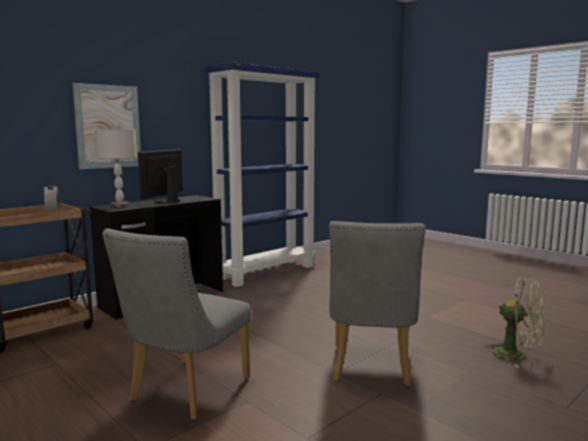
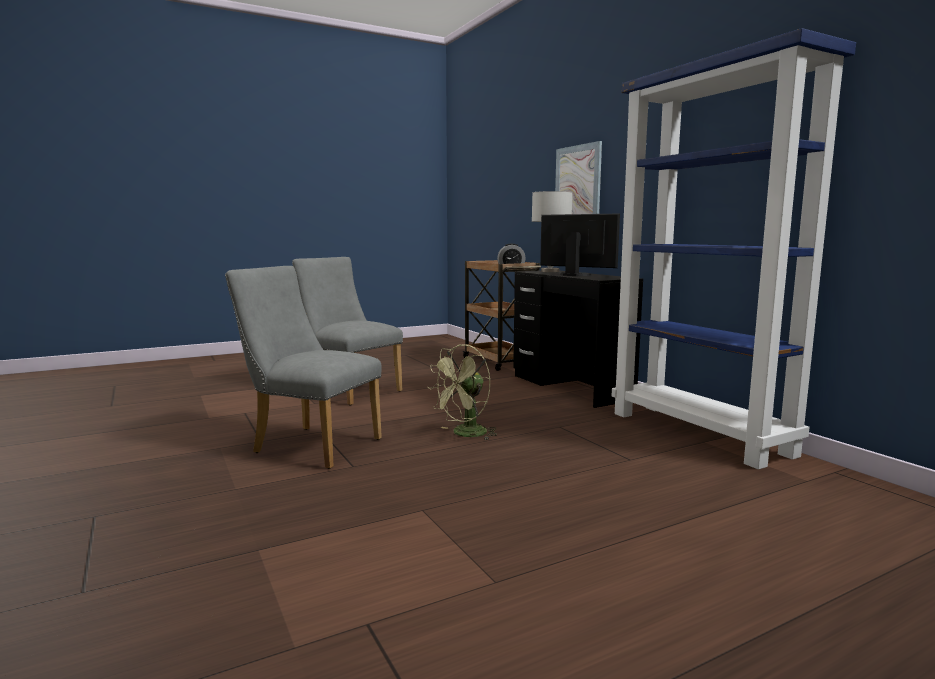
camera: 105 degrees right, 0 degrees up
(517, 356) = (220, 535): green fan -> green fan (465, 434)

